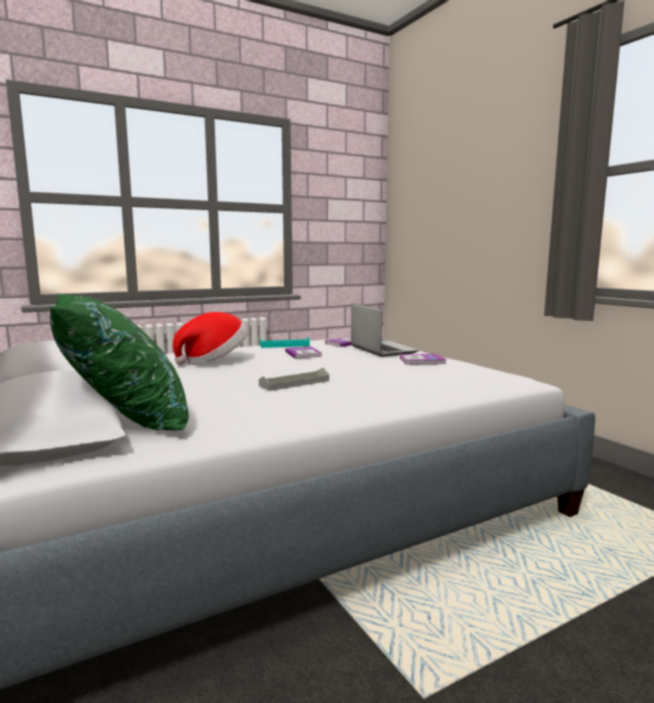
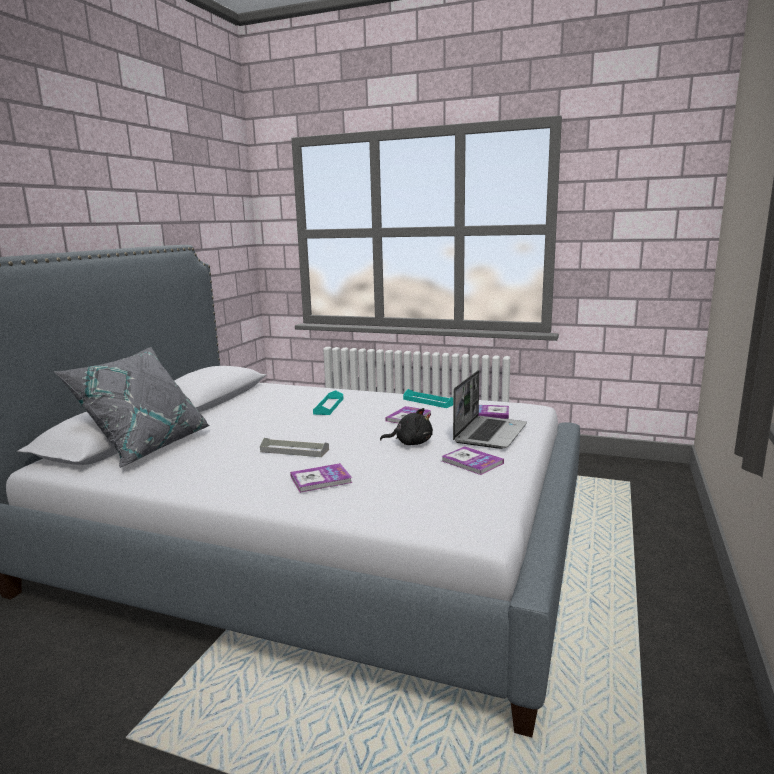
camera: 50 degrees right, 5 degrees up
(124, 420) = (146, 446): green pillow -> grey pillow
(214, 361) = (328, 406): hat -> turquoise tray
(354, 363) = (411, 443): none -> black plush toy
(377, 388) = (321, 479): none -> book

